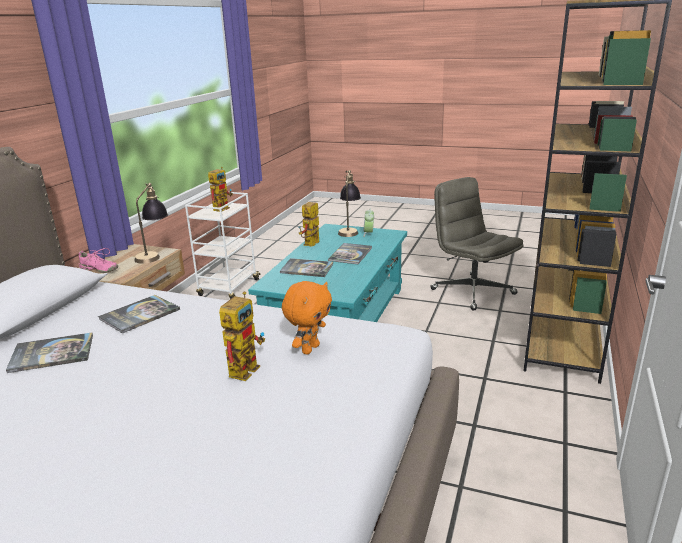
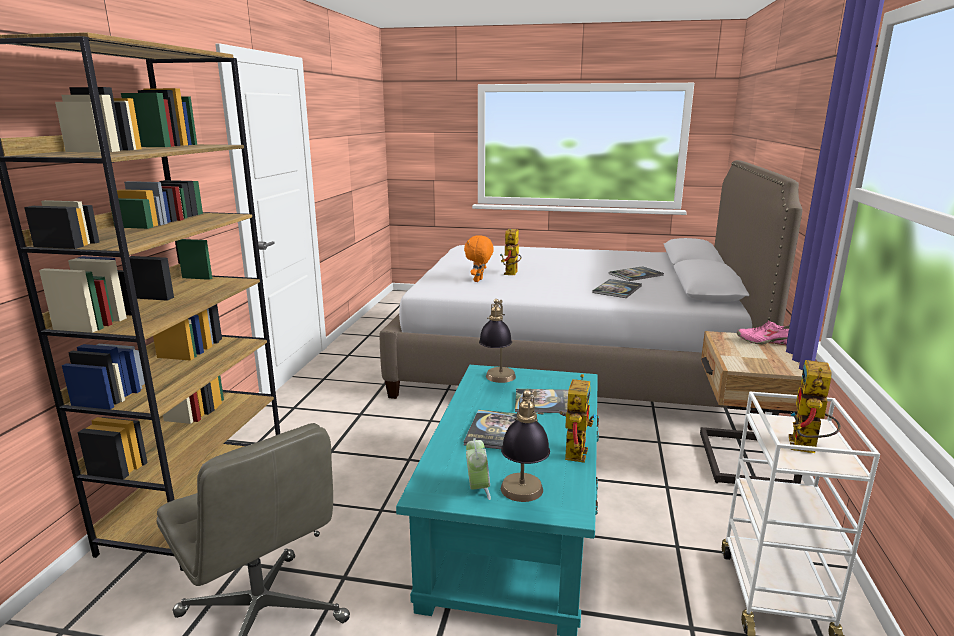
camera: 170 degrees right, 5 degrees down
(154, 254) = (741, 360): table lamp -> table lamp (497, 381)

